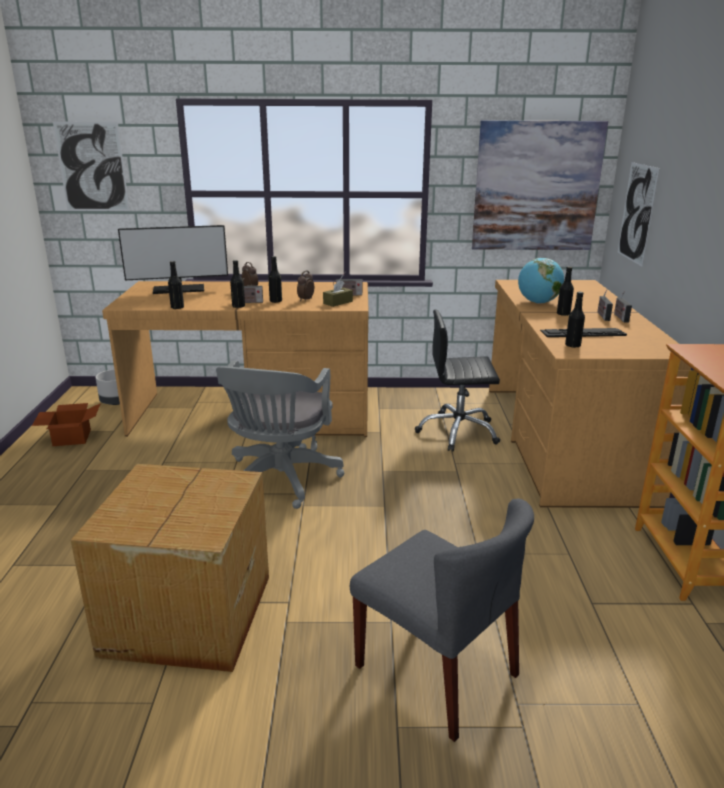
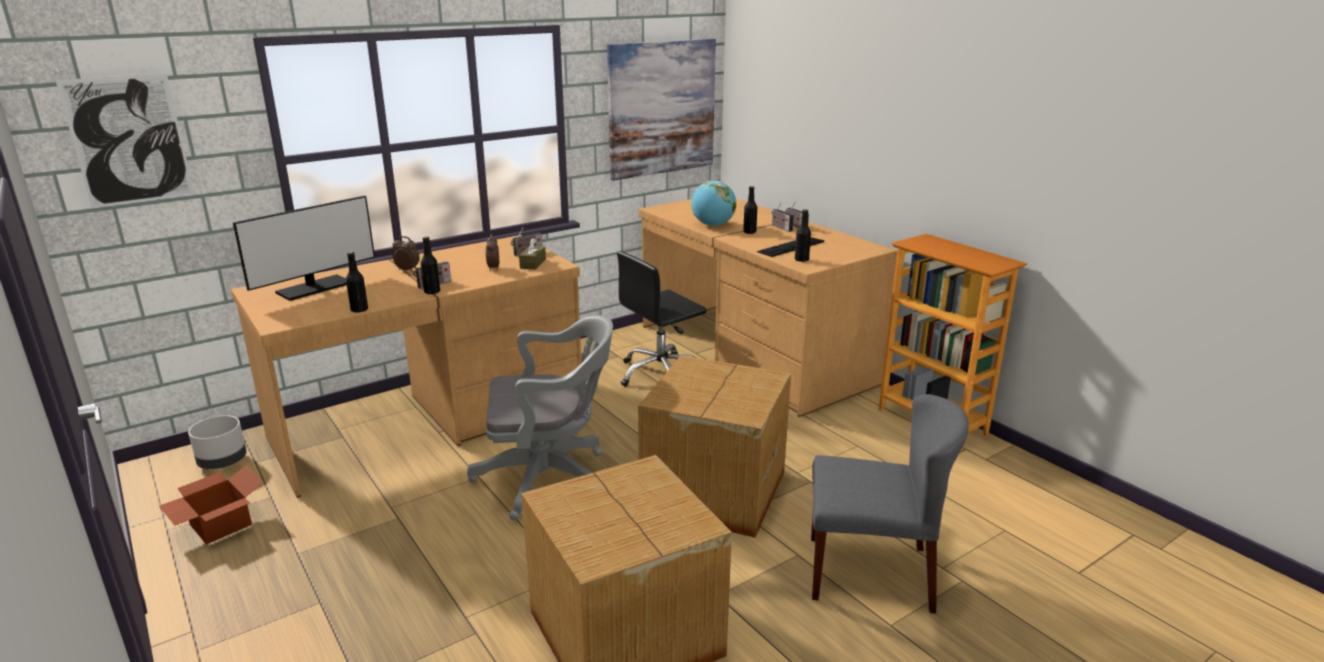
camera: 35 degrees left, 0 degrees up
(275, 301) = (463, 277): black bottle -> none
(279, 481) = (550, 478): grey office chair -> grey office chair turned 75 degrees counterclockwise
(384, 538) = (712, 491): none -> cardboard box
(637, 213) = (770, 126): picture -> none

